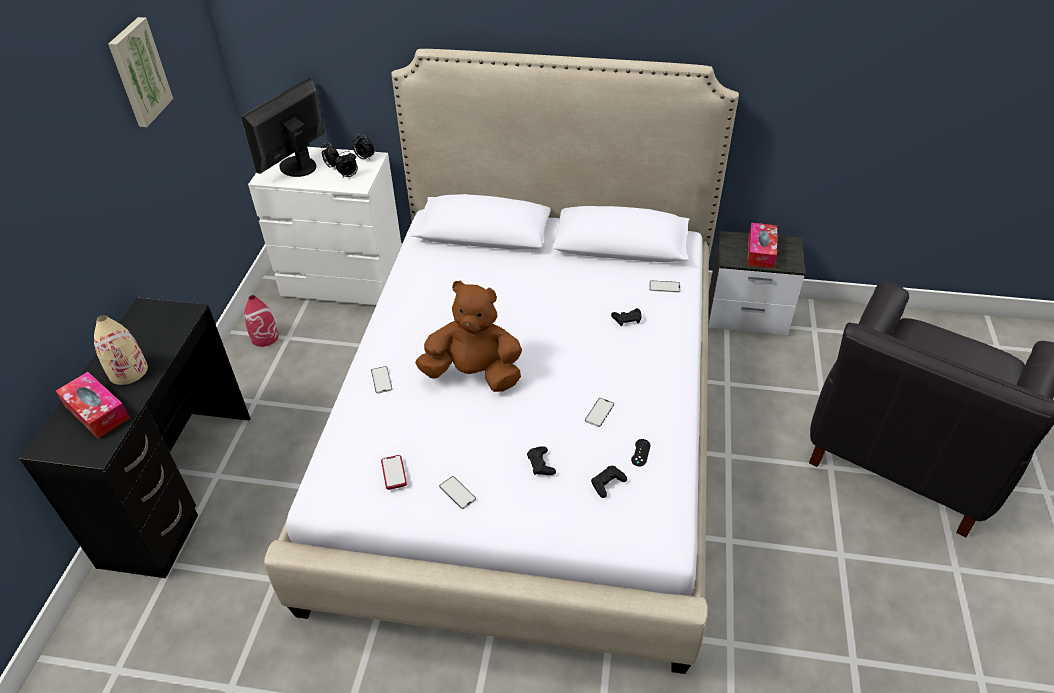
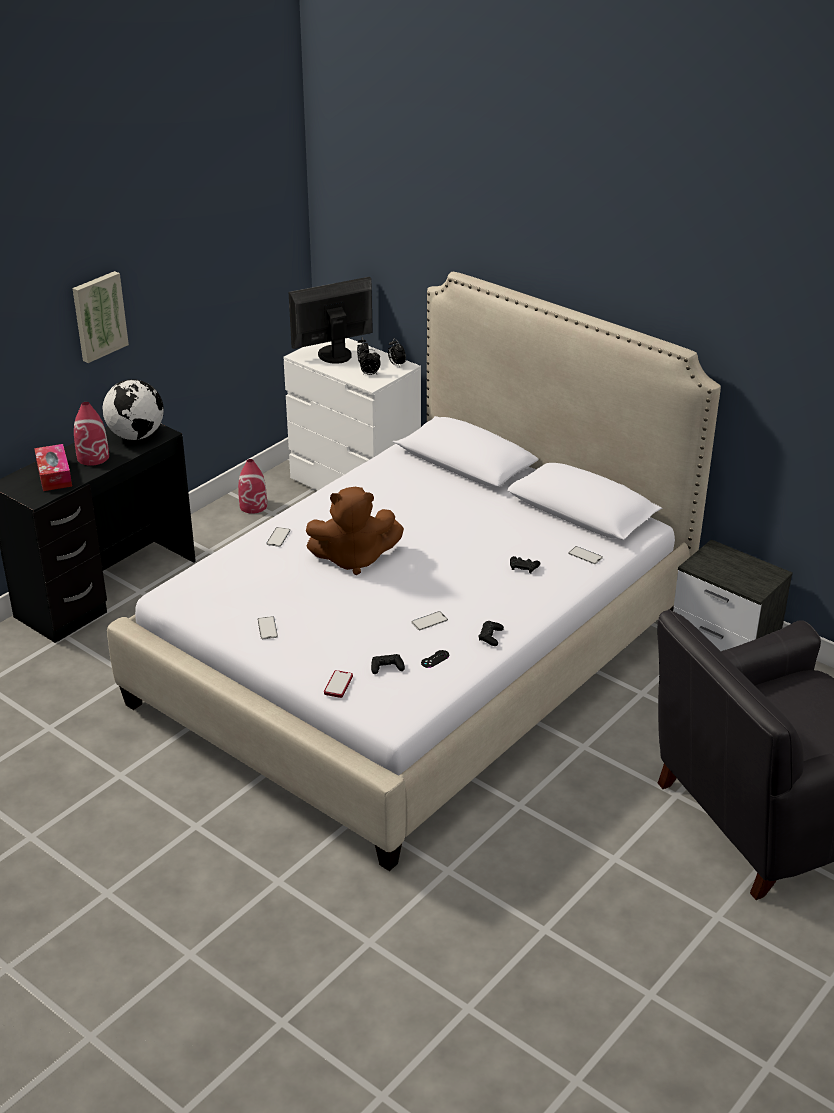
camera: 30 degrees right, 10 degrees down
(128, 371) = (93, 457): beige vase -> red vase
(138, 72) = (207, 231): picture -> picture (98, 316)
(159, 326) = (136, 436): none -> globe
(394, 473) = (232, 598): phone -> phone (338, 685)
(474, 374) = (353, 559): brown plush toy -> brown plush toy turned 135 degrees clockwise
(540, 464) = (347, 636): black game controller -> black game controller (490, 636)
(760, 251) = (734, 569): tissue box -> none

